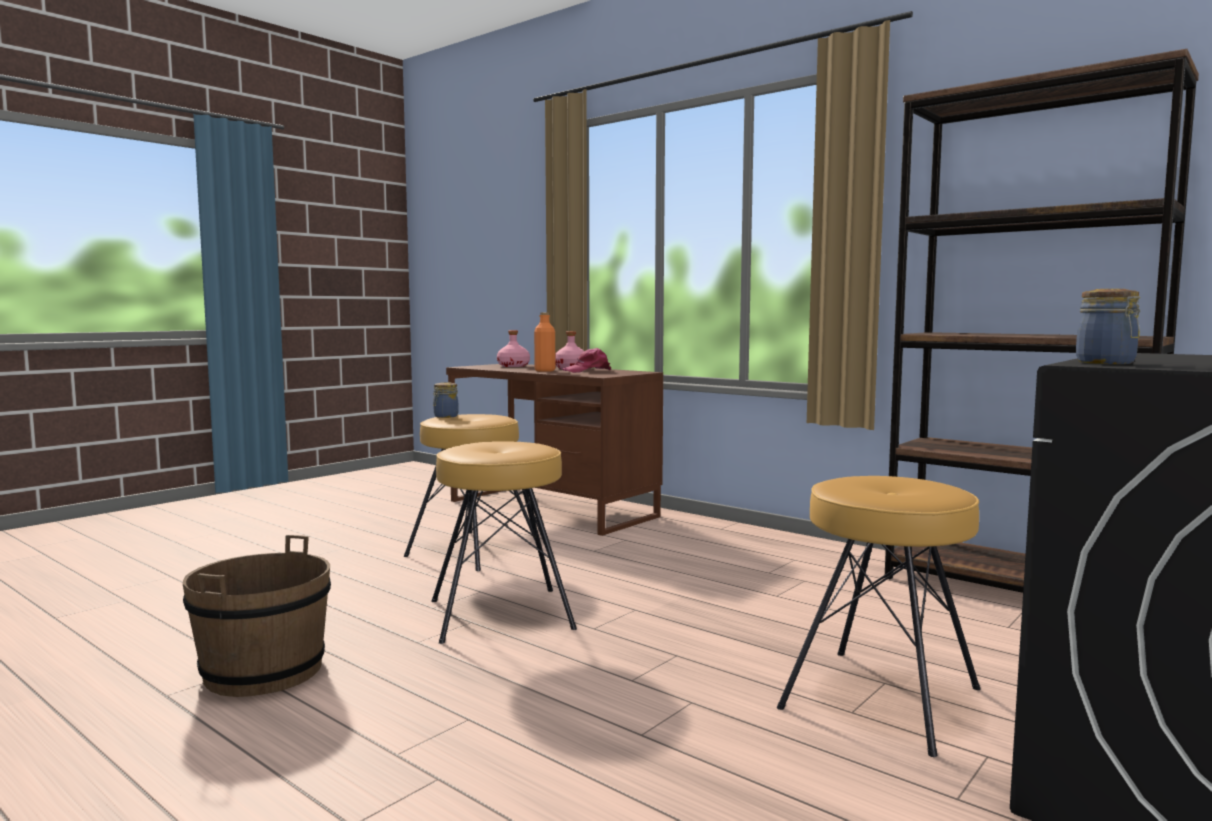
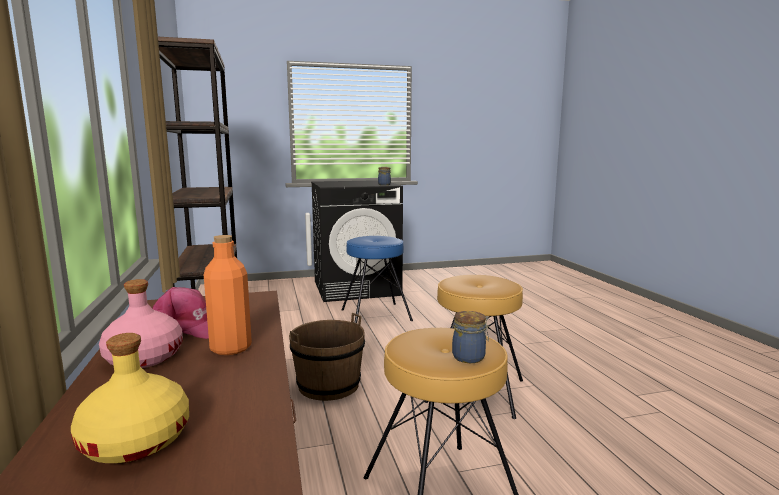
camera: 145 degrees left, 5 degrees up
(263, 671) = (624, 390): brown bucket -> brown bucket (329, 385)
(513, 366) = (137, 440): pink bottle -> yellow bottle
(882, 698) = (375, 315): brown stool -> blue stool

